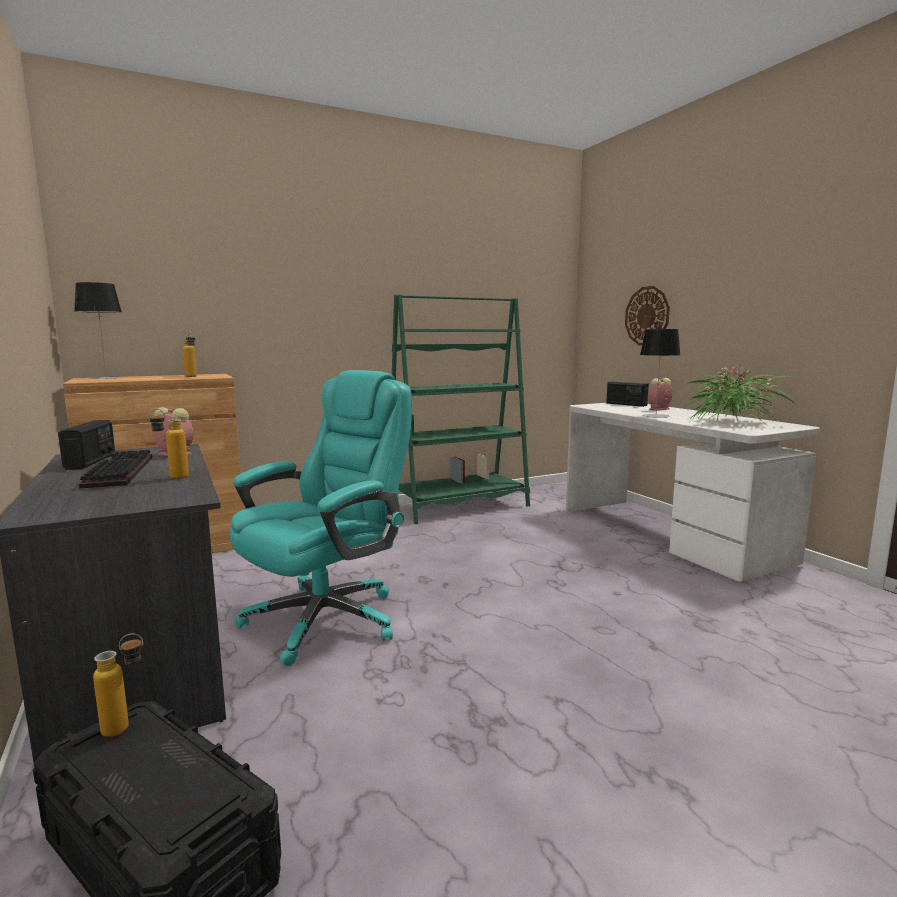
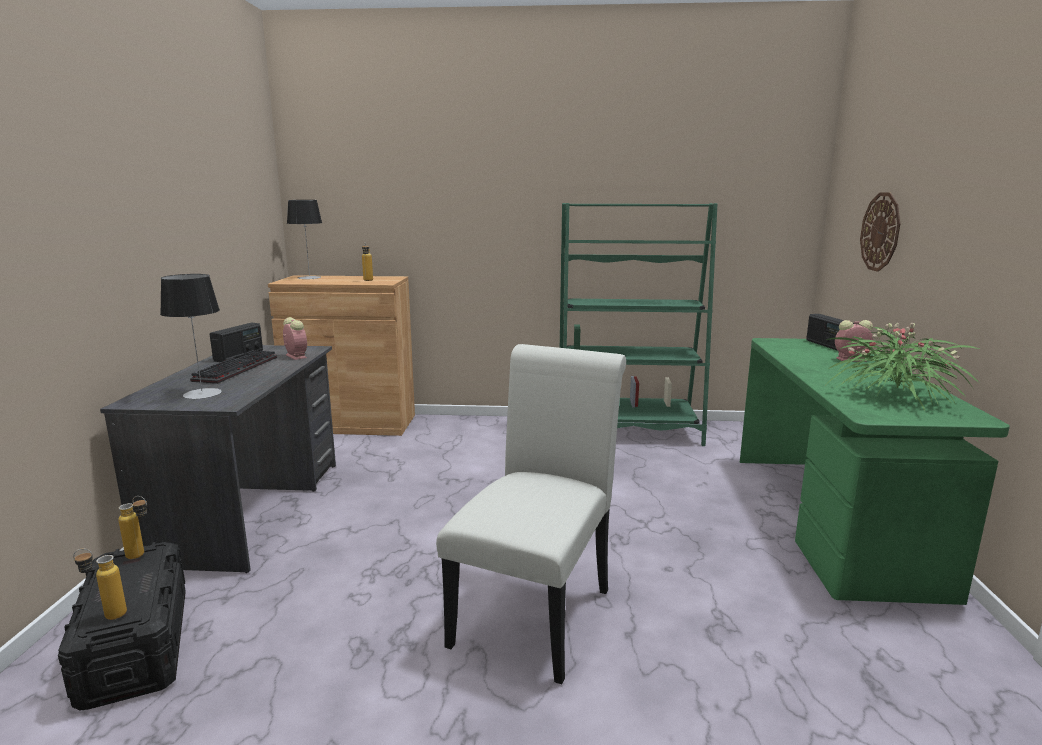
camera: 30 degrees right, 5 degrees up
(172, 478) = (251, 382): bottle -> bottle (107, 616)
(327, 619) = (389, 516): turquoise office chair -> none
(566, 653) = (537, 610): none -> white chair
(656, 416) = (814, 371): table lamp -> table lamp (202, 394)
(668, 534) = (831, 518): white desk -> green desk

